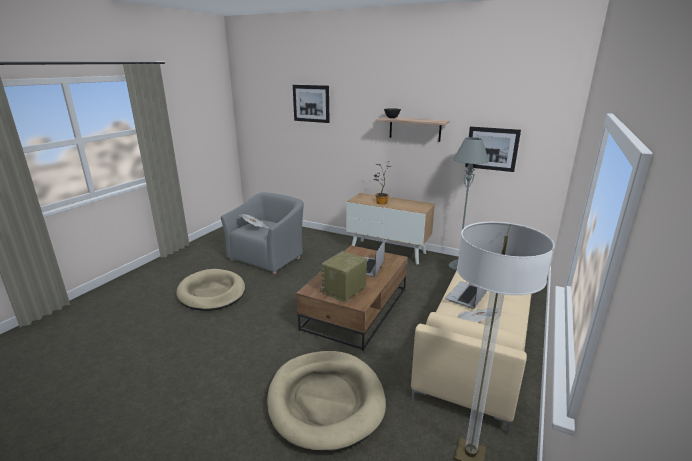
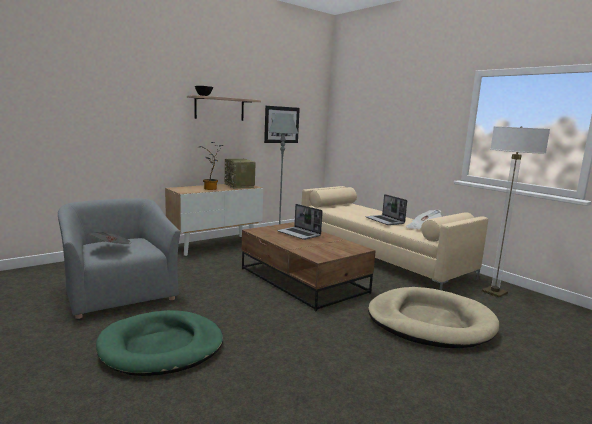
camera: 65 degrees left, 10 degrees down
(212, 293) = (161, 347): beige dog bed -> green dog bed
(311, 103) = (84, 75): picture -> none
(344, 291) = (334, 248): radio -> radio (239, 186)

